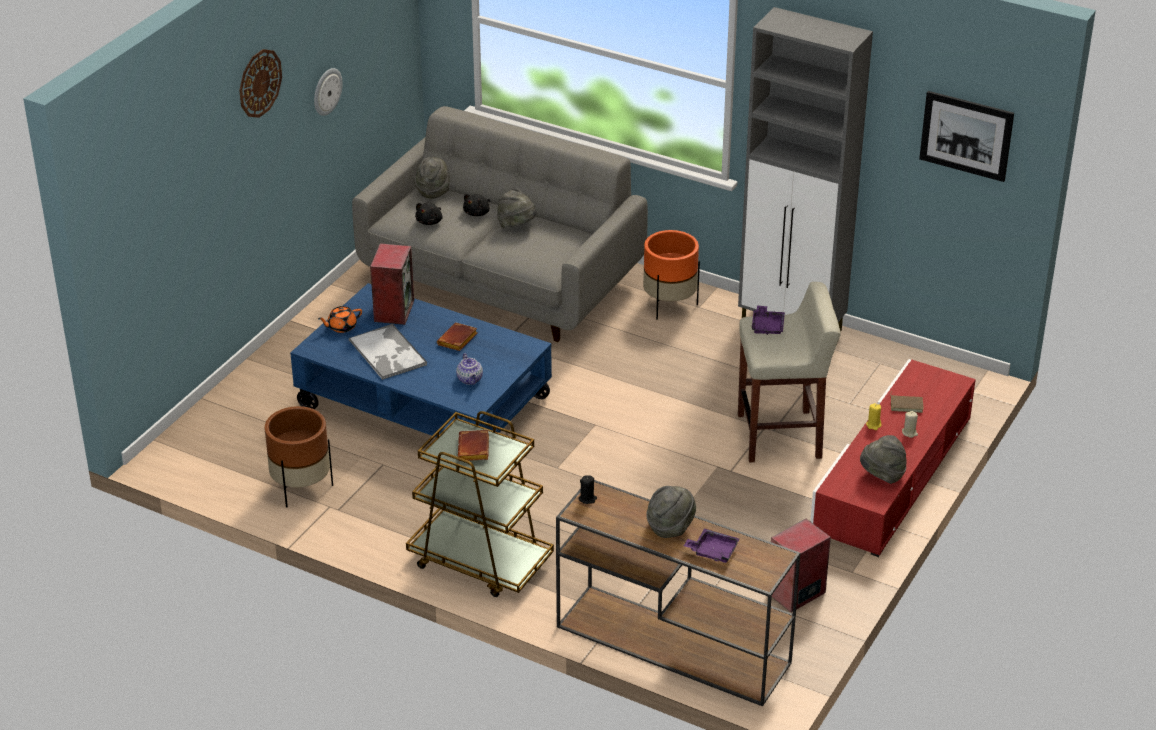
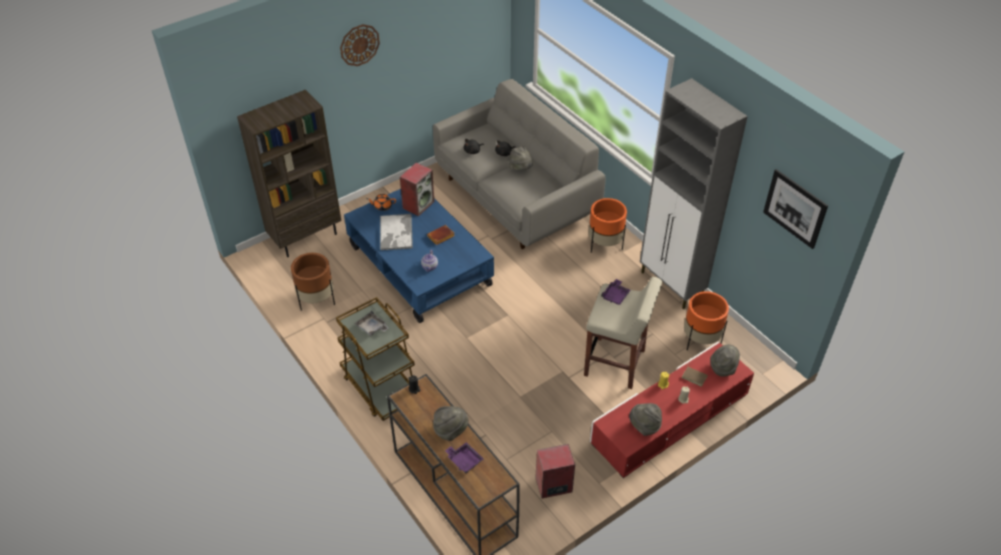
camera: 25 degrees right, 10 degrees up
(220, 416) = (306, 237): none -> brown bookcase
(326, 91) = (421, 56): wall clock -> none
(433, 191) = (488, 130): grey hat -> grey hat (723, 367)
(475, 450) = (372, 328): brown book -> grey tray
(872, 378) = (700, 340): none -> orange planter

